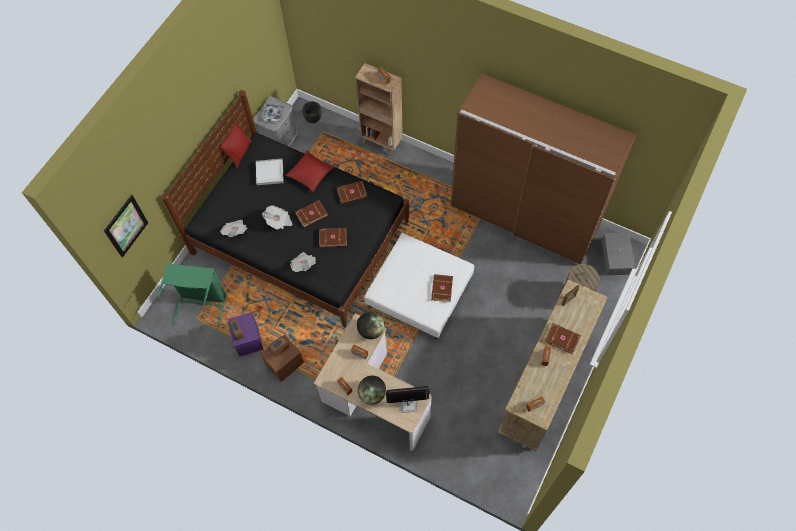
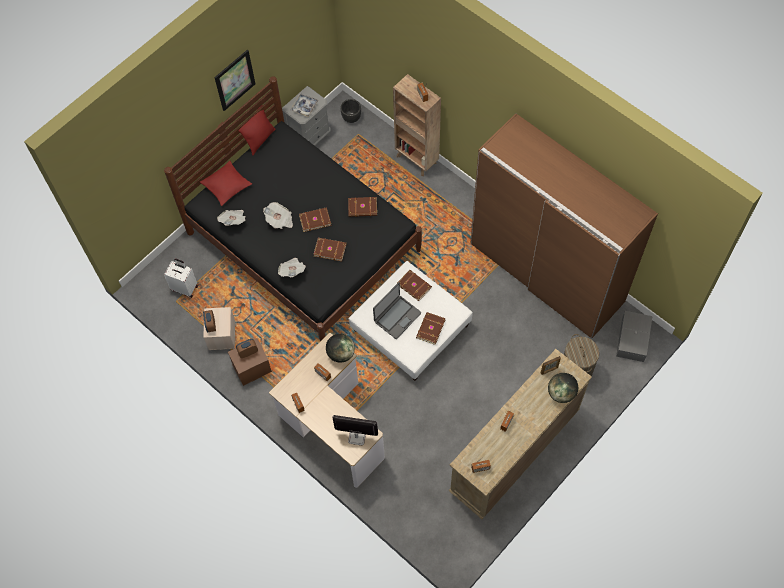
camera: 15 degrees right, 0 degrees up
(126, 226) = (121, 192): picture -> picture (234, 80)
(202, 304) = (185, 287): green laundry basket -> white suitcase
(248, 340) = (222, 335): purple storage box -> beige storage box
(269, 173) = (284, 167): white tray -> none
(310, 174) = (326, 178): red pillow -> red pillow (226, 186)
(372, 394) = (323, 417): globe -> globe (561, 393)
(408, 285) = (397, 317): none -> laptop
(562, 338) = (530, 407): brown book -> brown book (414, 285)

